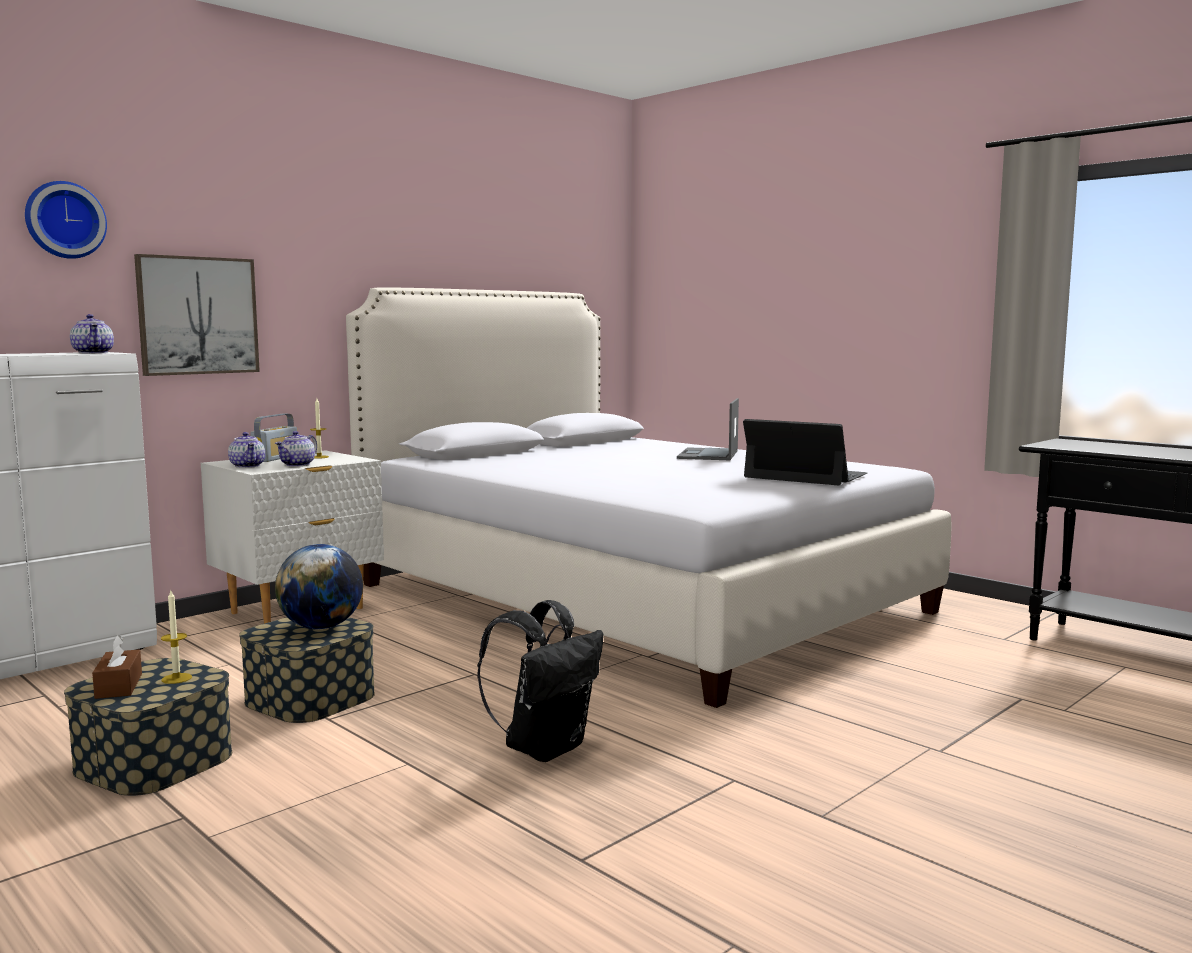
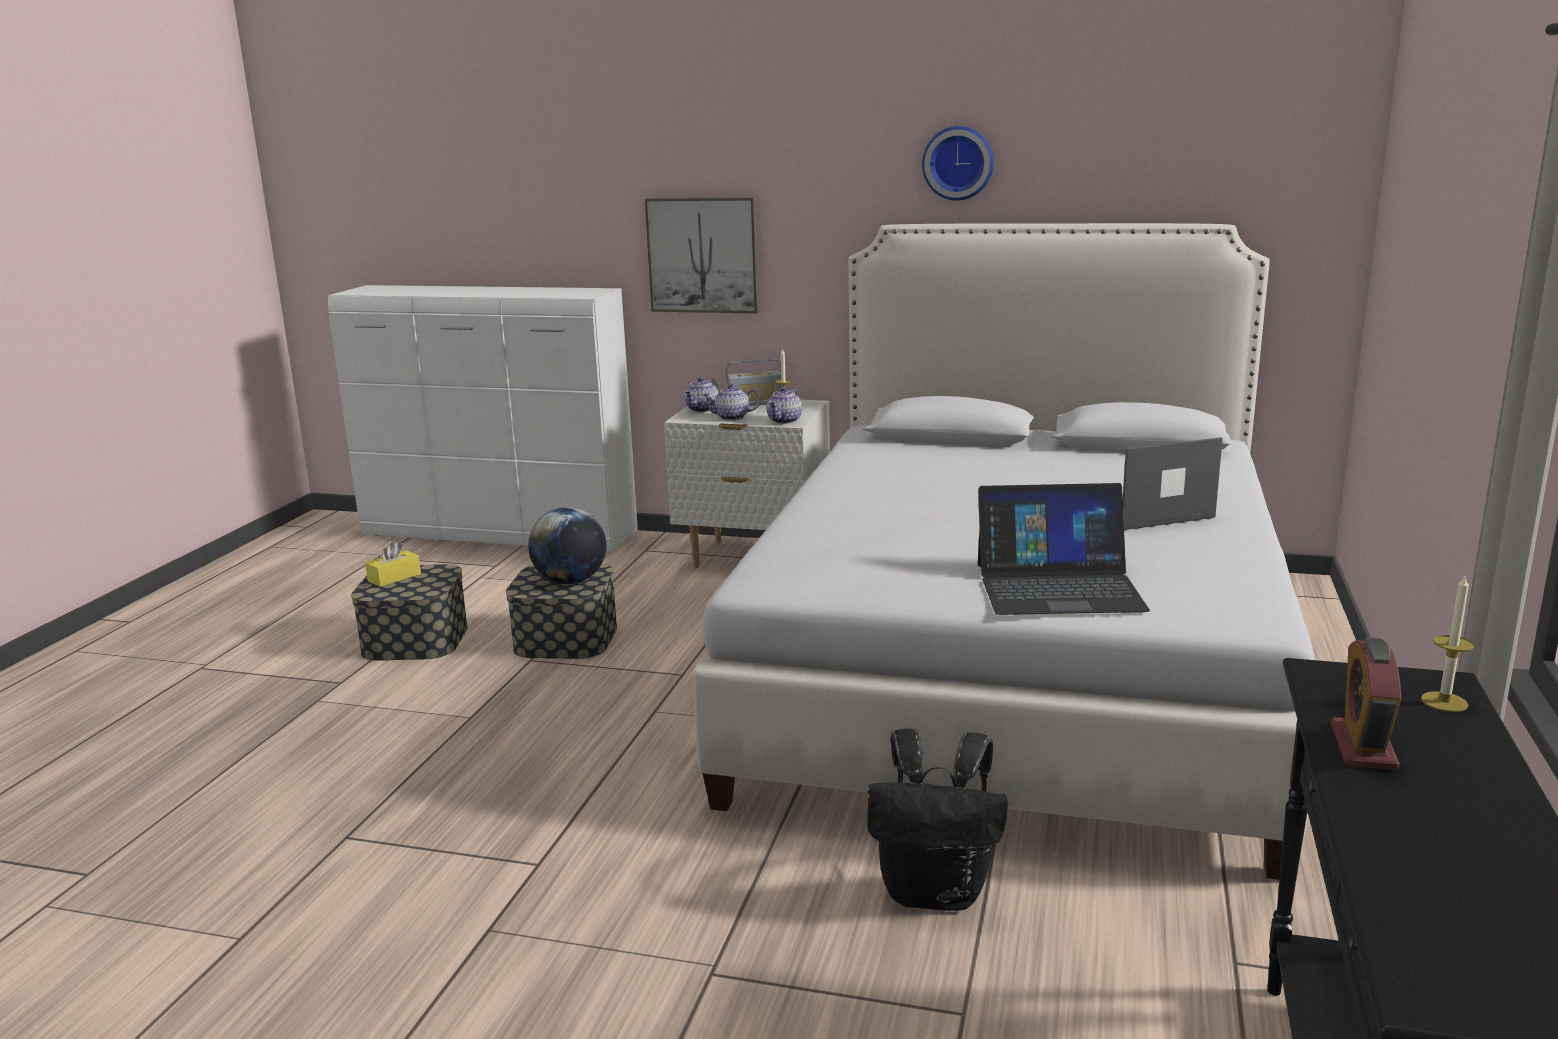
camera: 60 degrees right, 10 degrees up
(64, 220) = (592, 171): wall clock -> wall clock (958, 163)
(94, 353) = (578, 294): teapot -> teapot (785, 421)
(119, 686) = (394, 577): brown tissue box -> yellow tissue box
(176, 678) = (420, 585): candle -> candle (1444, 702)
(545, 747) = (542, 758): black backpack -> black backpack (936, 892)
(805, 476) = (1058, 586): laptop -> laptop turned 90 degrees clockwise
(1131, 451) = (1363, 746): none -> alarm clock

